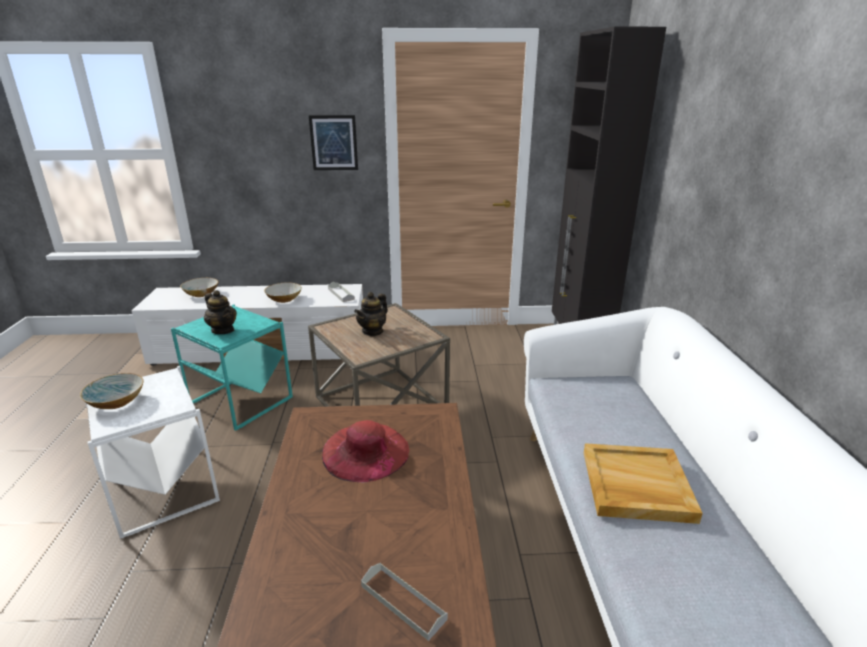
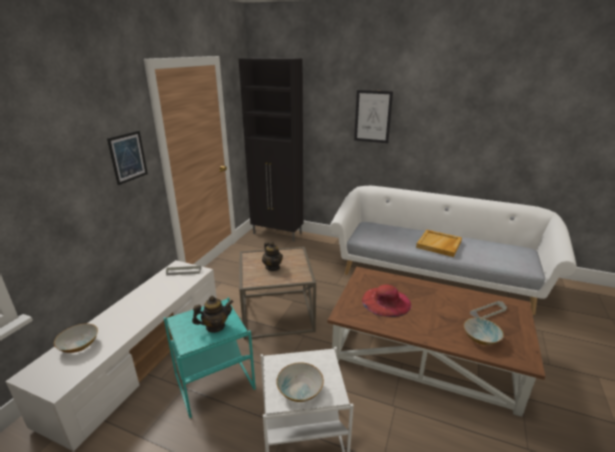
camera: 65 degrees left, 0 degrees up
(284, 299) = (160, 298): bowl -> bowl (481, 338)
(730, 158) = (372, 116): none -> picture

